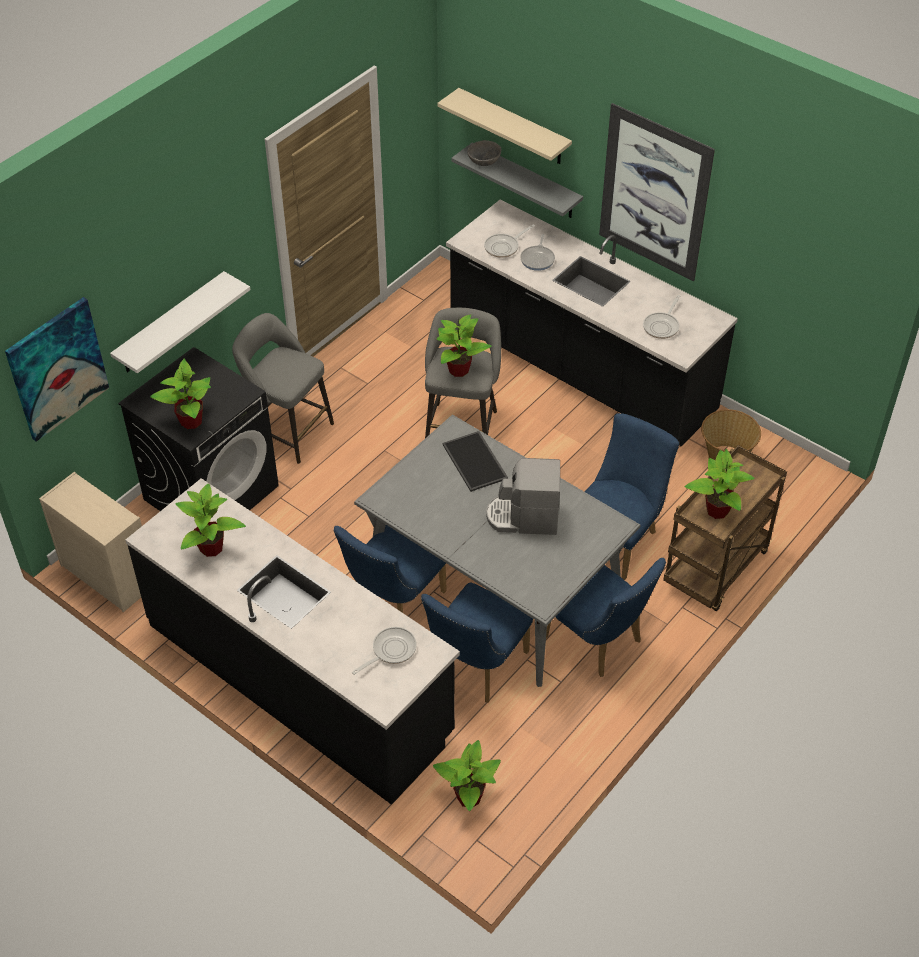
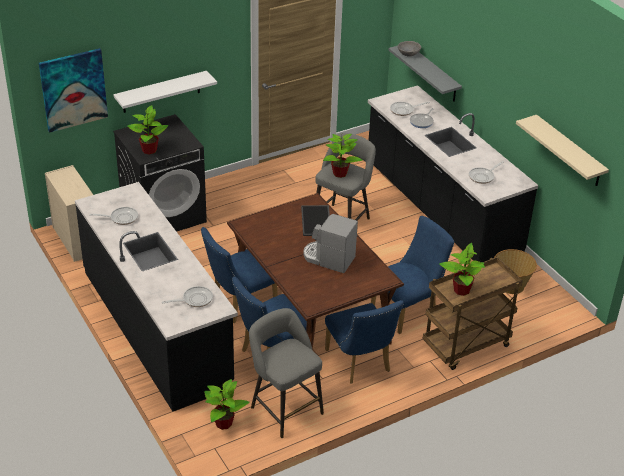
camera: 20 degrees right, 10 degrees down
(211, 548) = (121, 218): potted plant -> frying pan
(287, 431) = (229, 194): grey stool -> grey stool (284, 408)
(492, 585) = (309, 312): grey dining table -> brown dining table
(513, 127) = (429, 33): beige shelf -> beige shelf (569, 151)
(654, 193) = (499, 86): picture -> none

